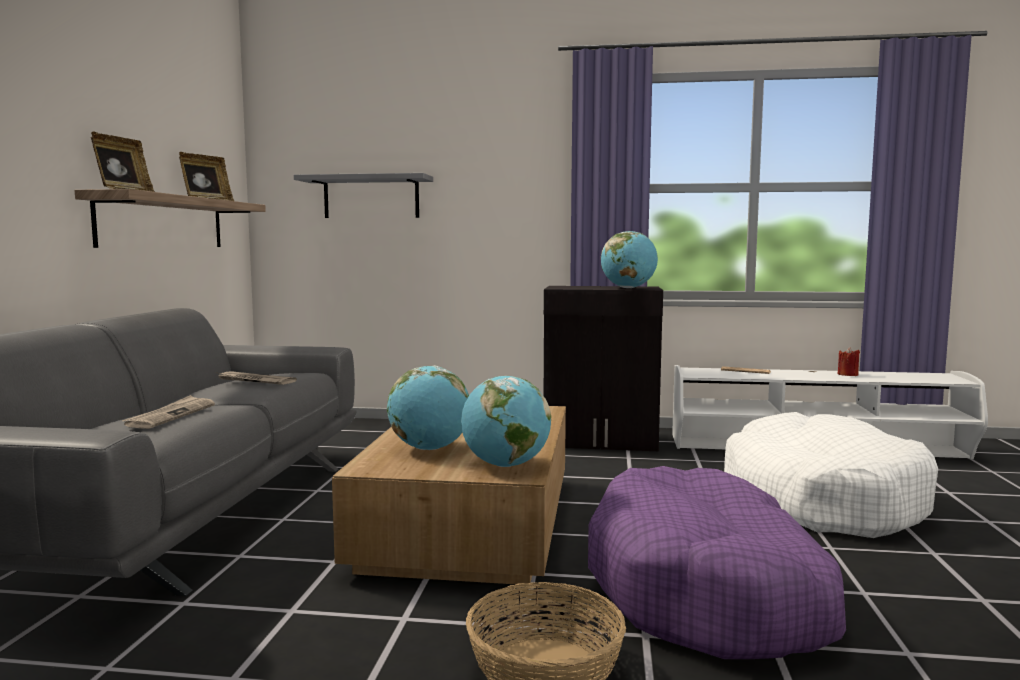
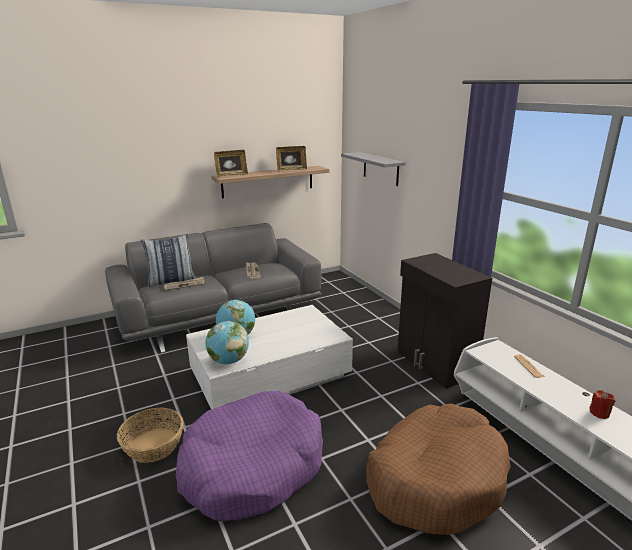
camera: 55 degrees right, 15 degrees up
(99, 426) = (171, 280): none -> pillow
(470, 522) = (271, 374): brown coffee table -> white coffee table
(628, 288) = (452, 275): globe -> none
(822, 499) = (435, 478): white dog bed -> brown dog bed

